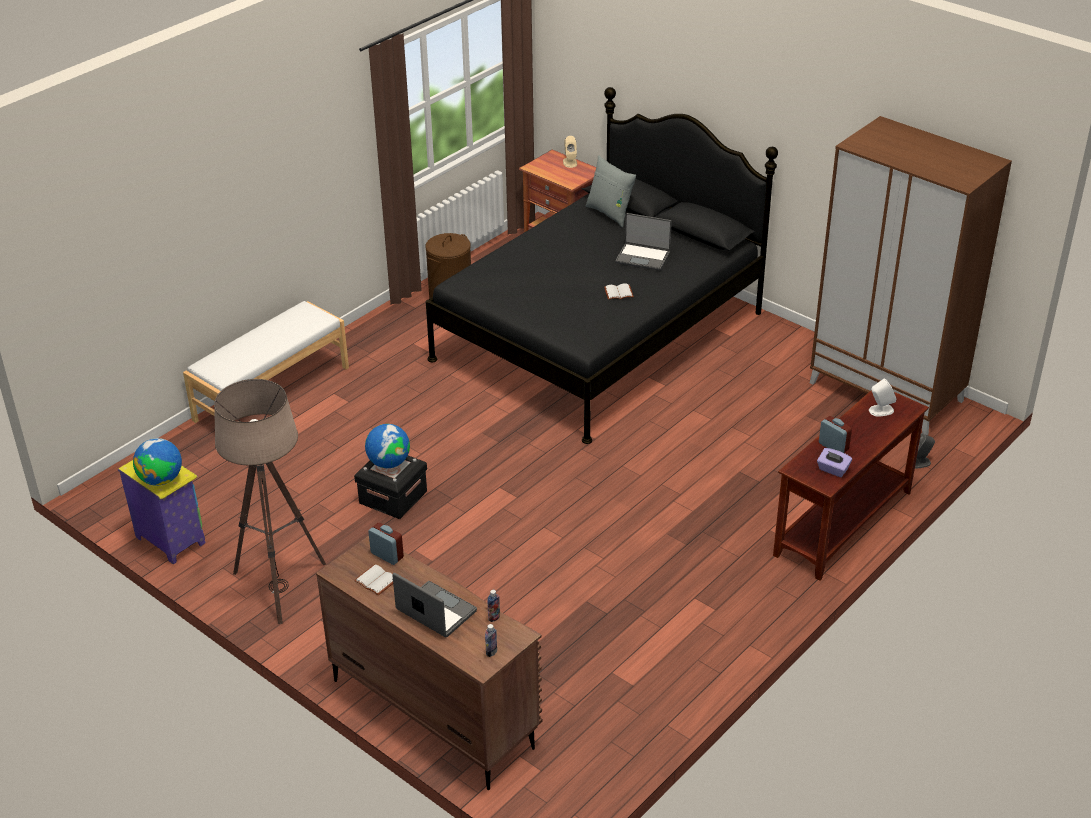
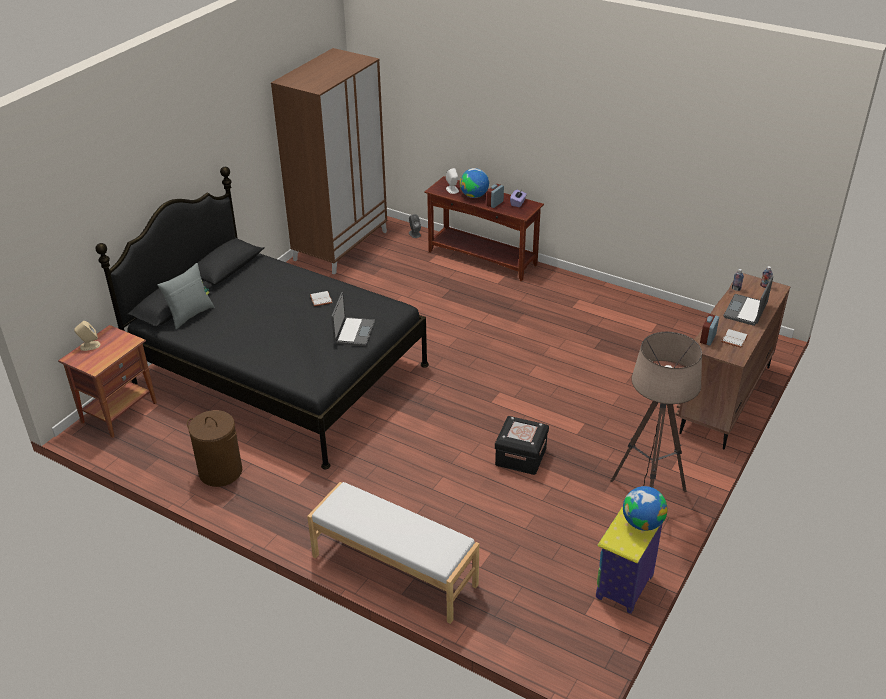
camera: 100 degrees left, 0 degrees up
(388, 463) = (520, 432): globe -> globe (474, 196)
(643, 257) = (264, 292): laptop -> laptop (353, 332)

